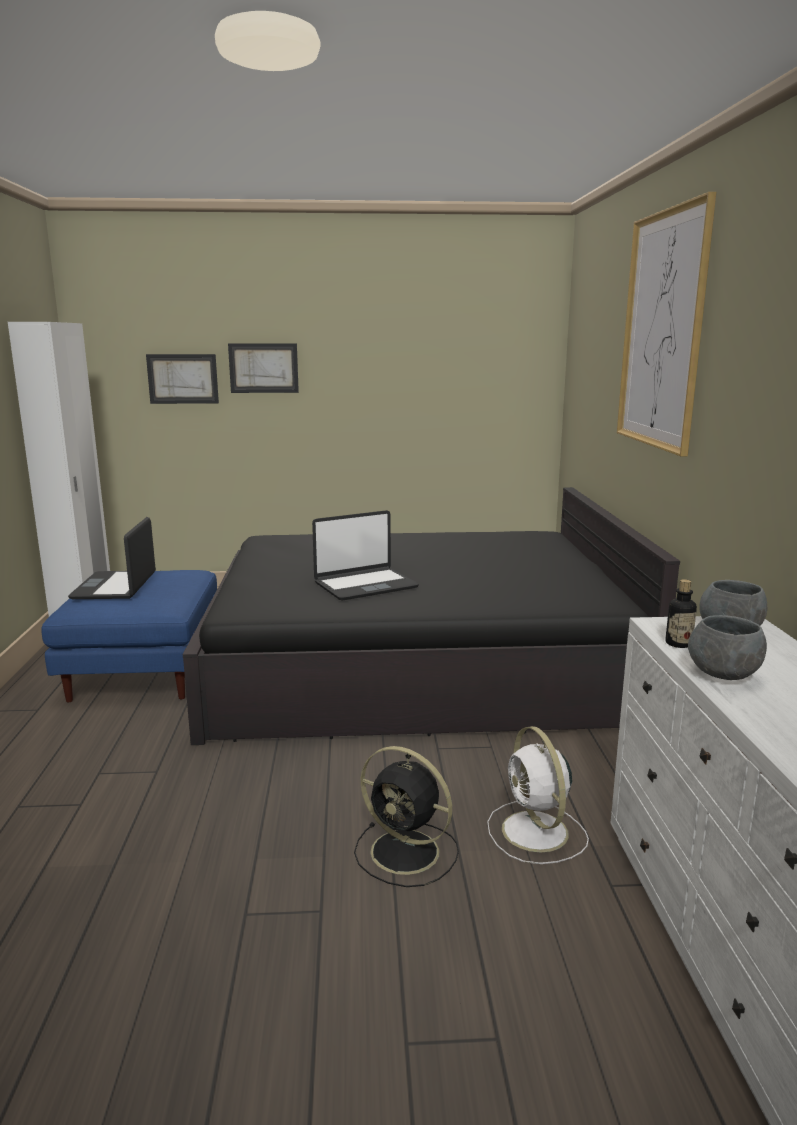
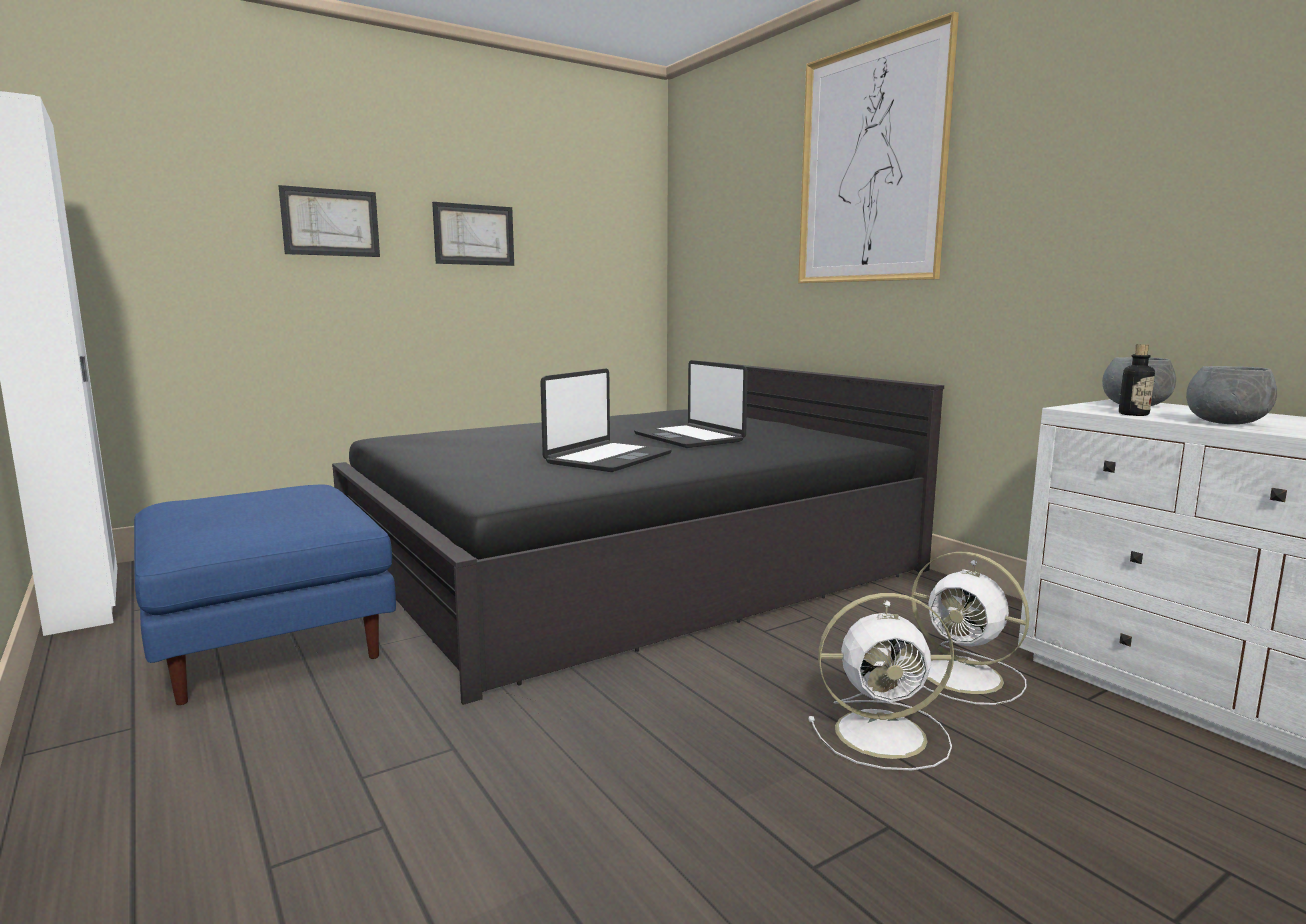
camera: 30 degrees left, 5 degrees down
(116, 586) = (221, 511): laptop -> laptop (690, 438)
(183, 379) = (209, 231): picture -> picture (474, 235)
(408, 853) = (884, 734): black fan -> white fan

